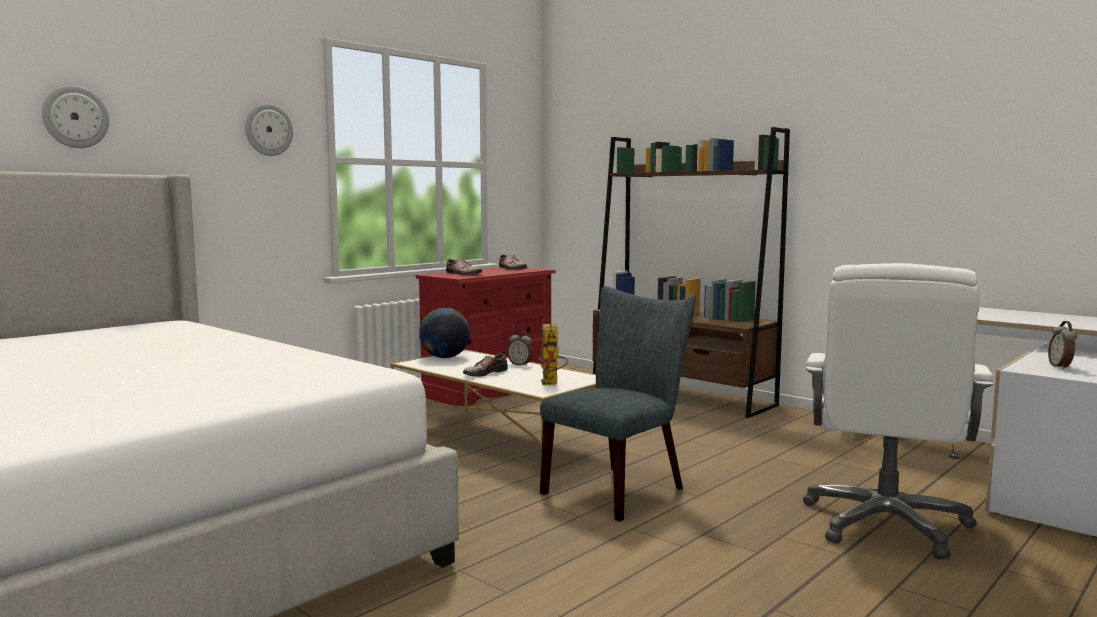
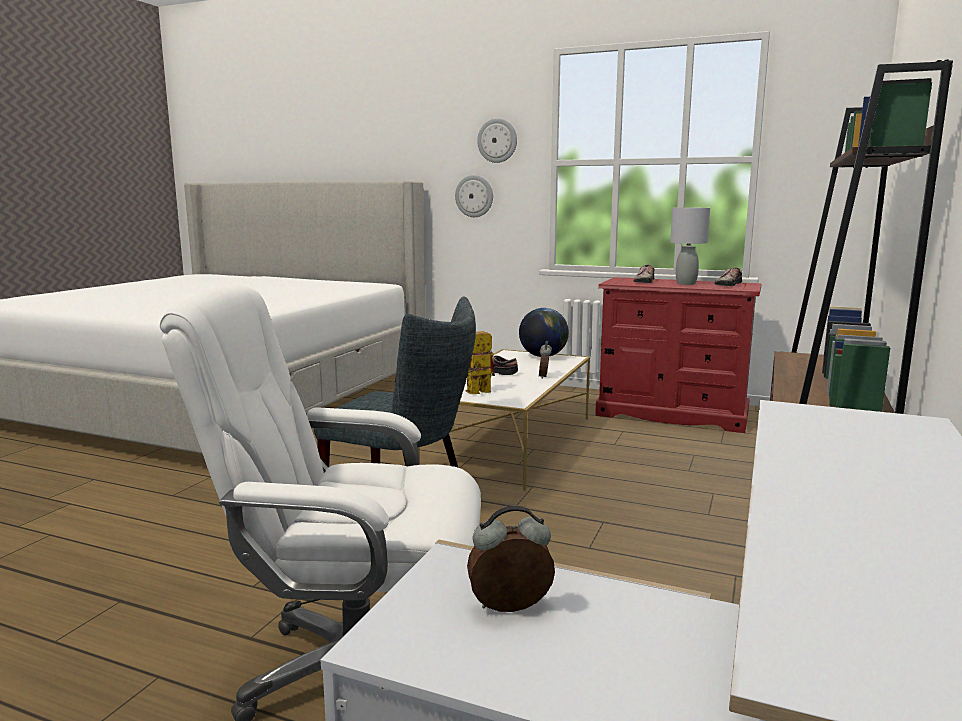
camera: 70 degrees right, 5 degrees up
(75, 117) = (371, 144): wall clock -> wall clock (474, 196)
(492, 271) = (686, 283): none -> grey table lamp

